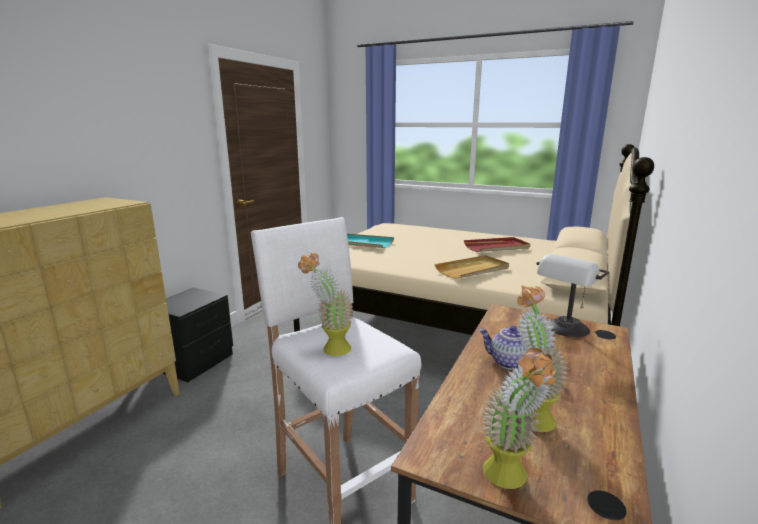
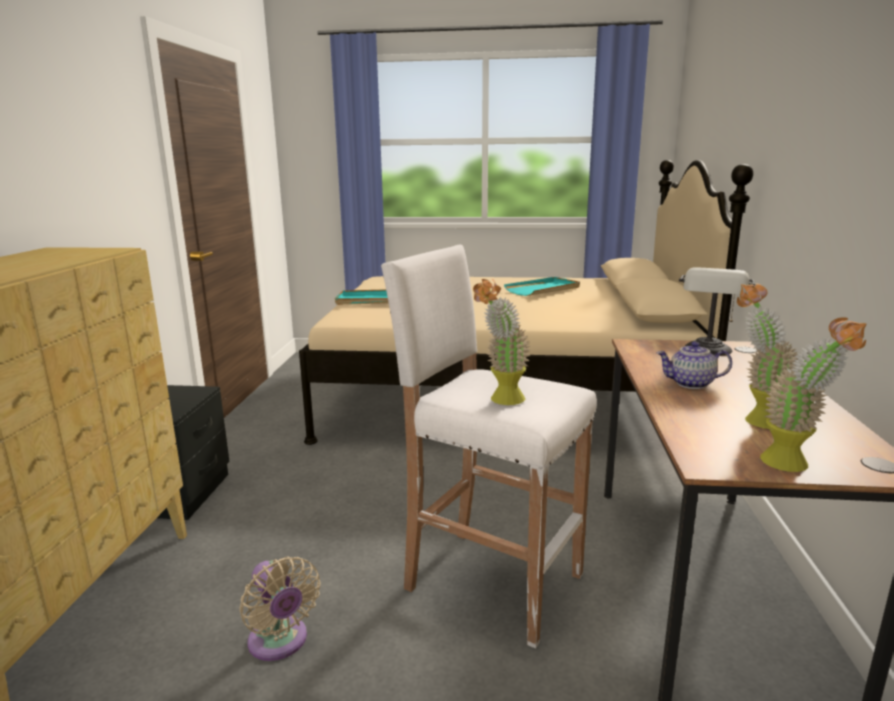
camera: 20 degrees left, 0 degrees up
(174, 491) = (280, 643): none -> beige fan
(473, 270) = (542, 314): beige tray -> none
(497, 247) = (543, 289): red tray -> turquoise tray

